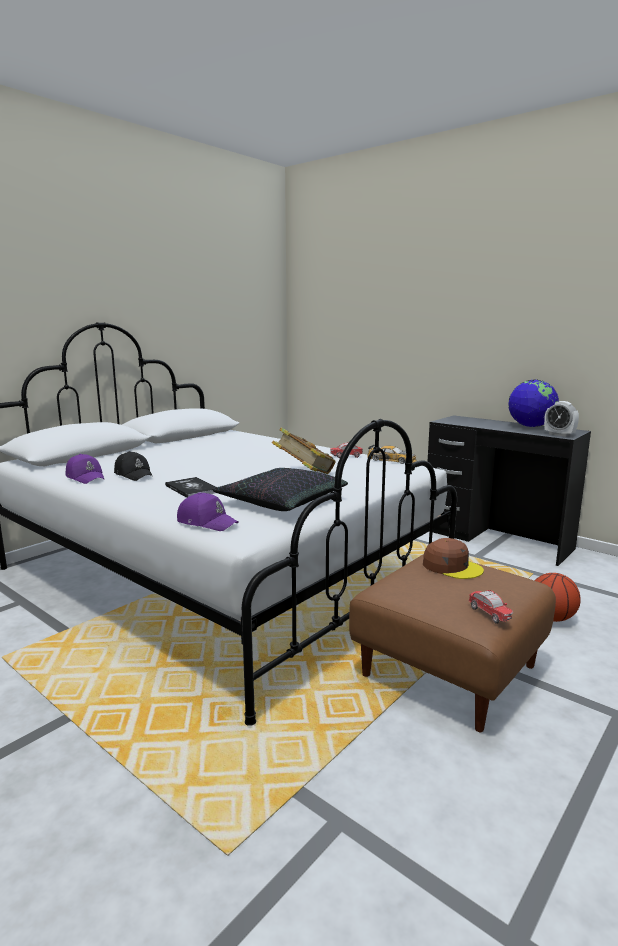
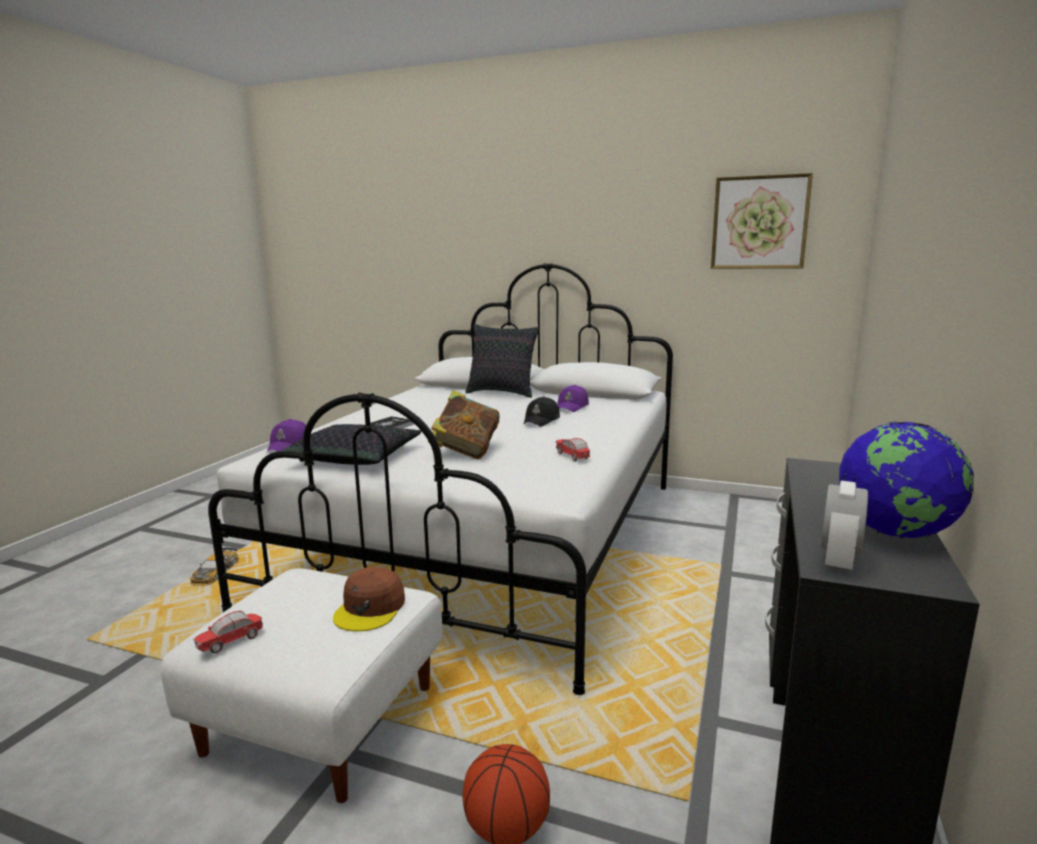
camera: 70 degrees right, 0 degrees up
(86, 477) = (404, 399): purple cap -> purple cap (573, 407)
(134, 474) = (421, 407): black cap -> black cap (542, 420)
(135, 451) = (502, 393): none -> black pillow
(238, 293) = (759, 222): none -> picture
(392, 460) = (580, 478): toy car -> toy car (215, 573)
(448, 670) = (323, 719): brown ottoman -> white ottoman

